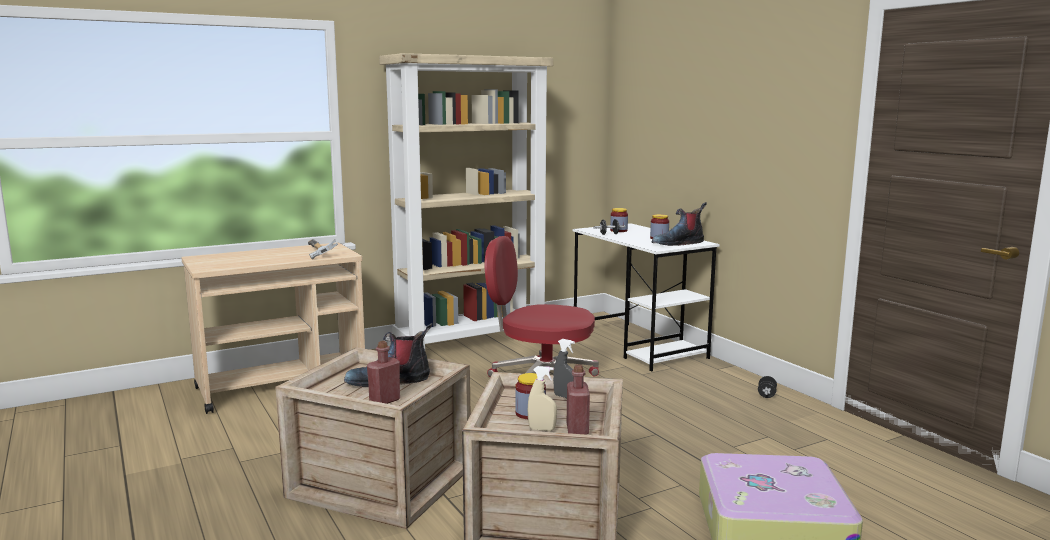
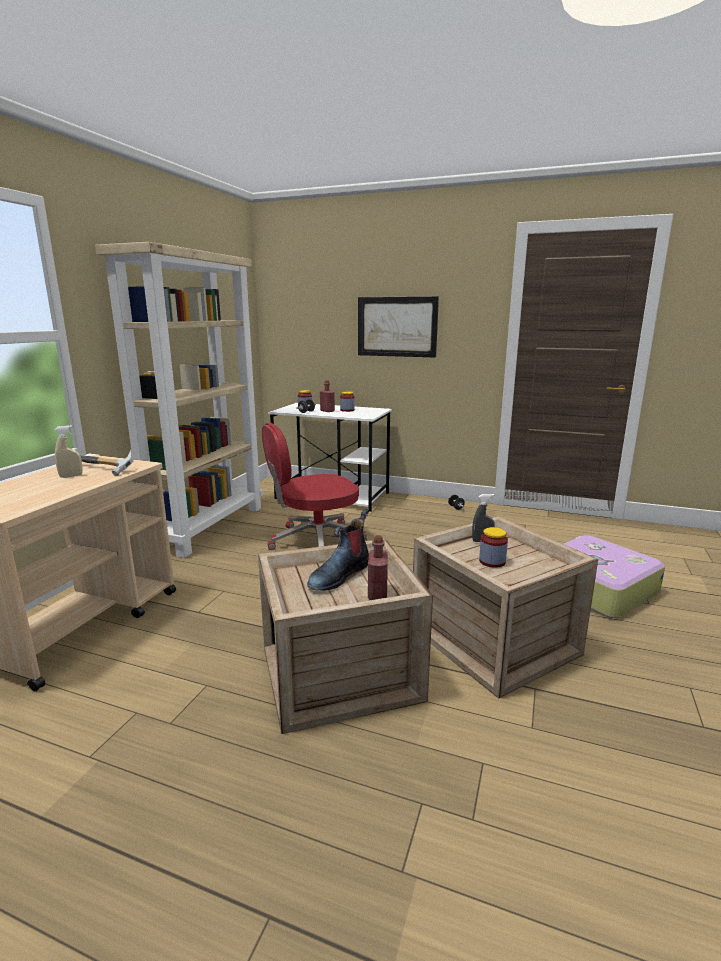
camera: 40 degrees left, 5 degrees up
(542, 429) = (525, 570): beige spray bottle -> beige spray bottle (71, 476)
(577, 430) = (543, 562): red bottle -> red bottle (327, 411)
(678, 243) = (369, 412): boot -> none
(732, 136) = (397, 327): none -> picture

